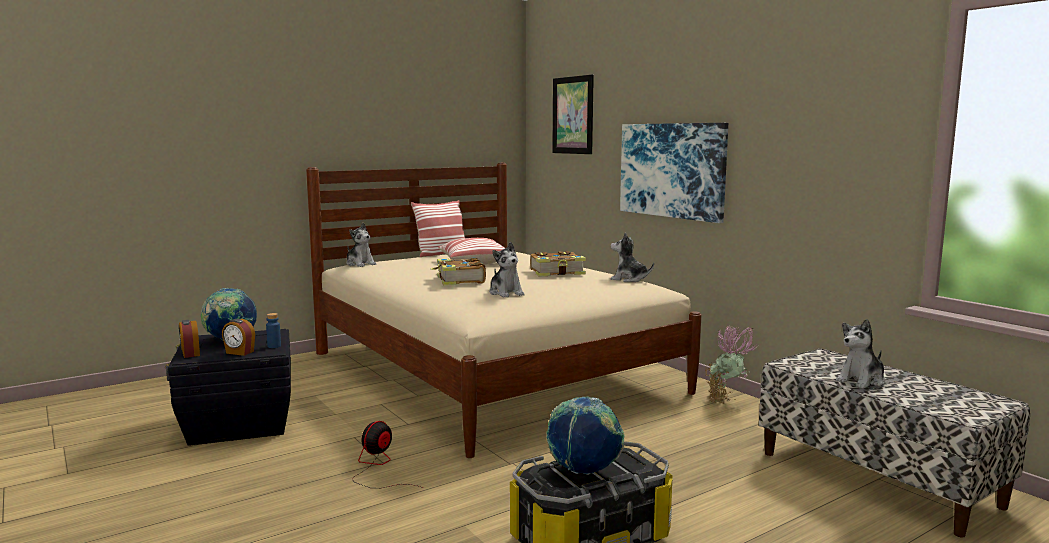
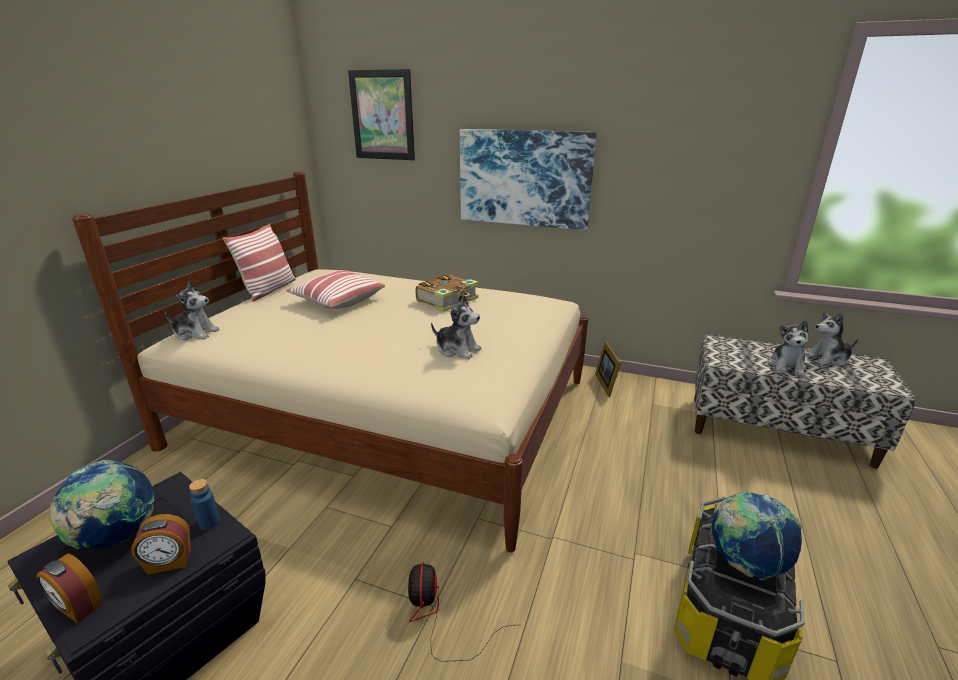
camera: 35 degrees left, 15 degrees up
(459, 280) = (376, 340): book -> none
(629, 279) = (520, 296): plush toy -> plush toy (828, 359)
(726, 402) = (607, 384): potted plant -> picture frame

